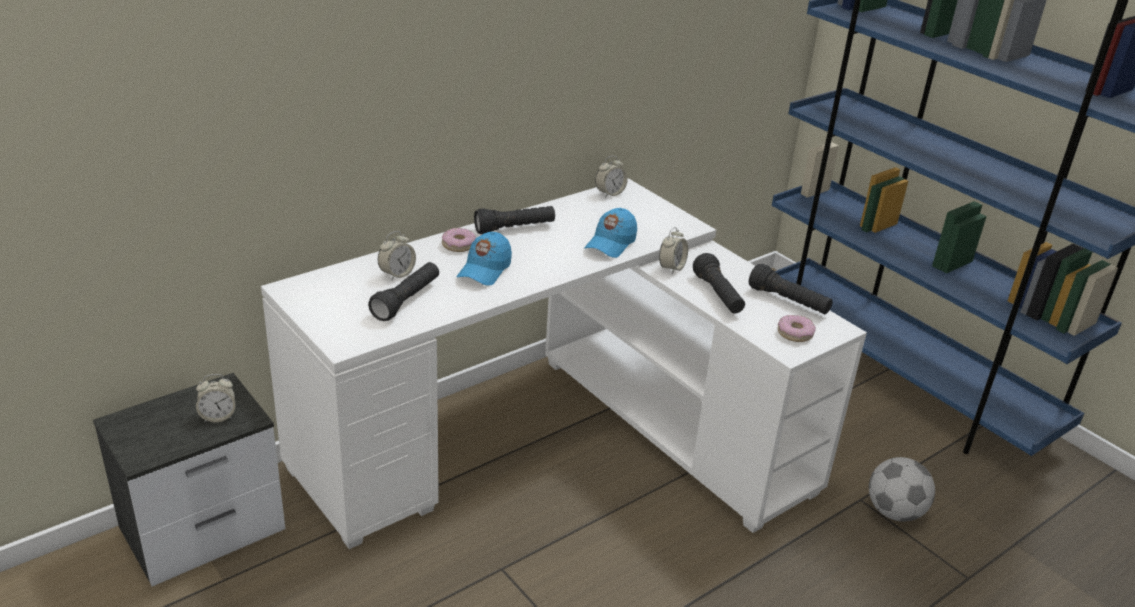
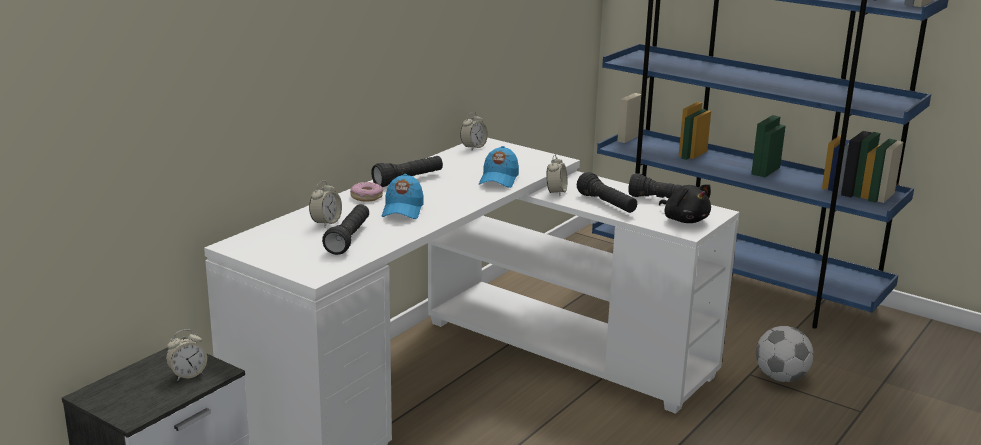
camera: 15 degrees left, 10 degrees down
(795, 333) = (684, 220): donut -> black plush toy

